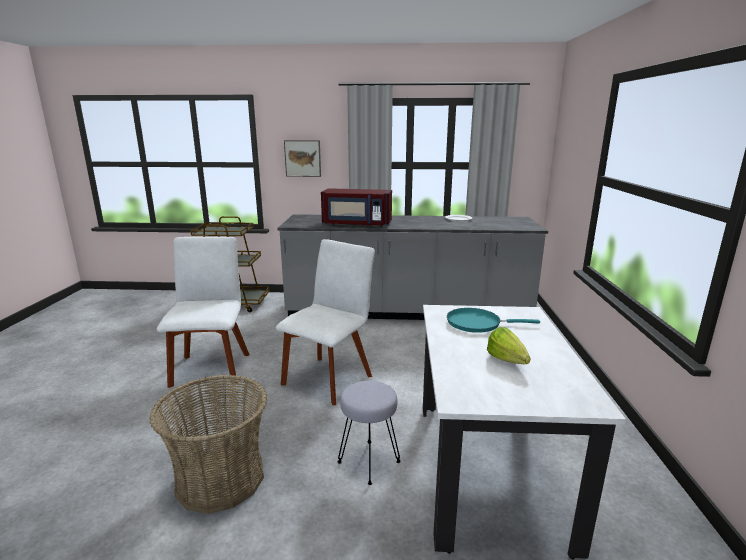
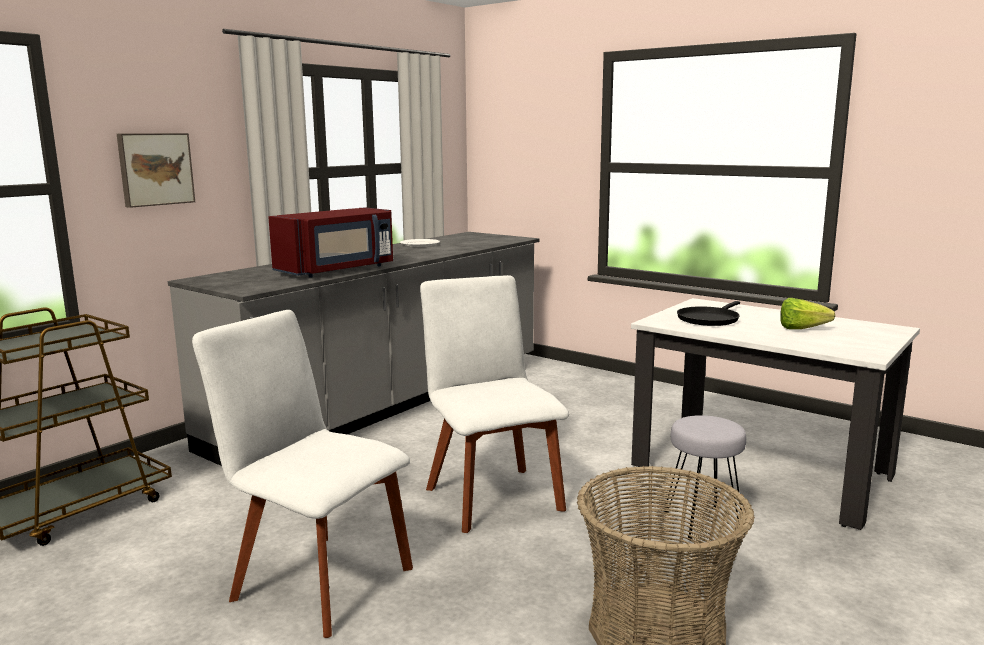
camera: 55 degrees left, 5 degrees down
(477, 323) = (709, 319): turquoise frying pan -> black frying pan

